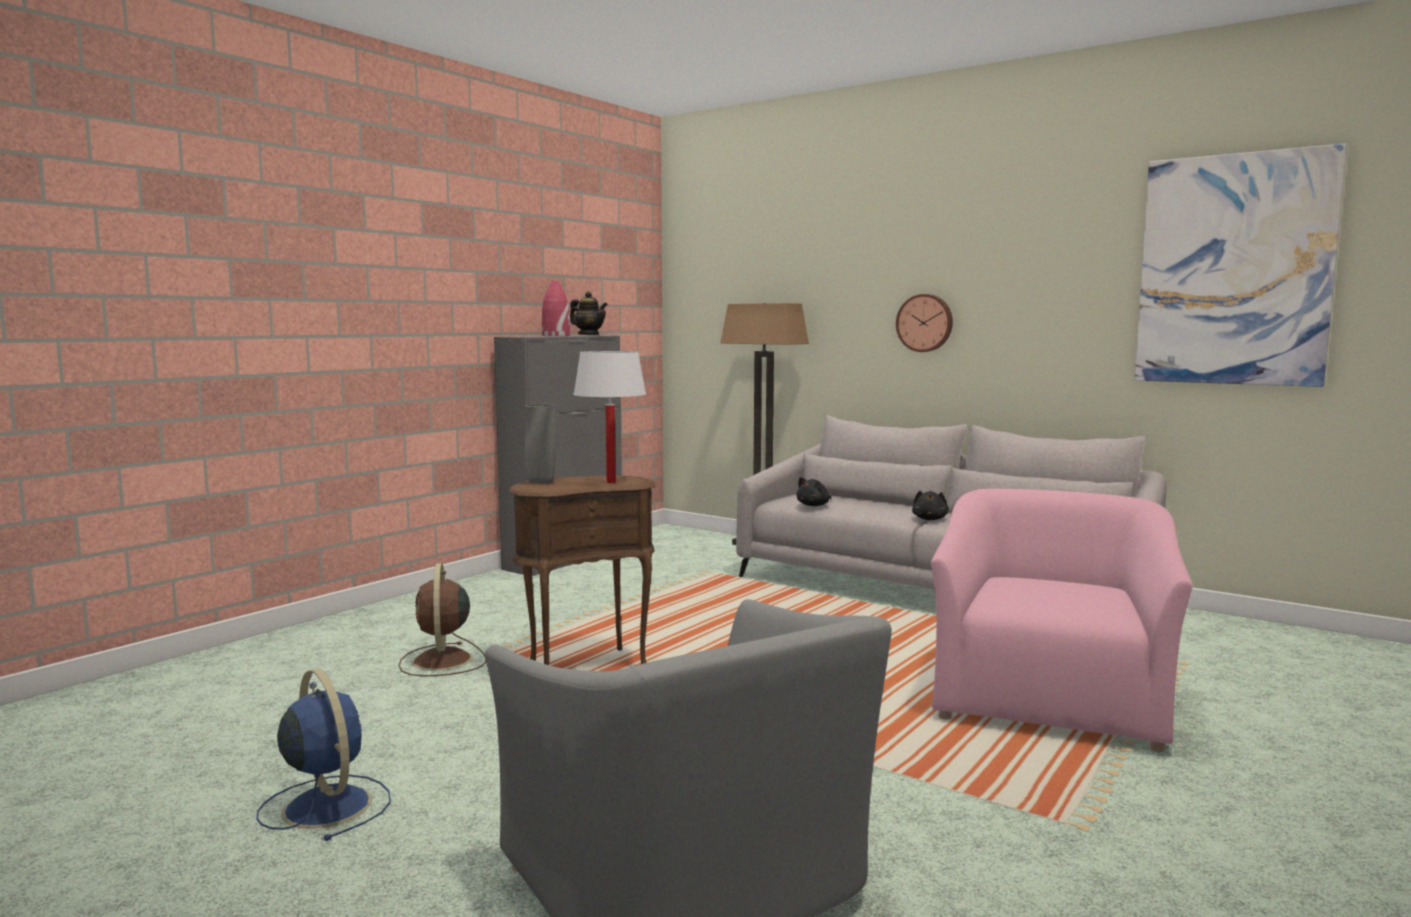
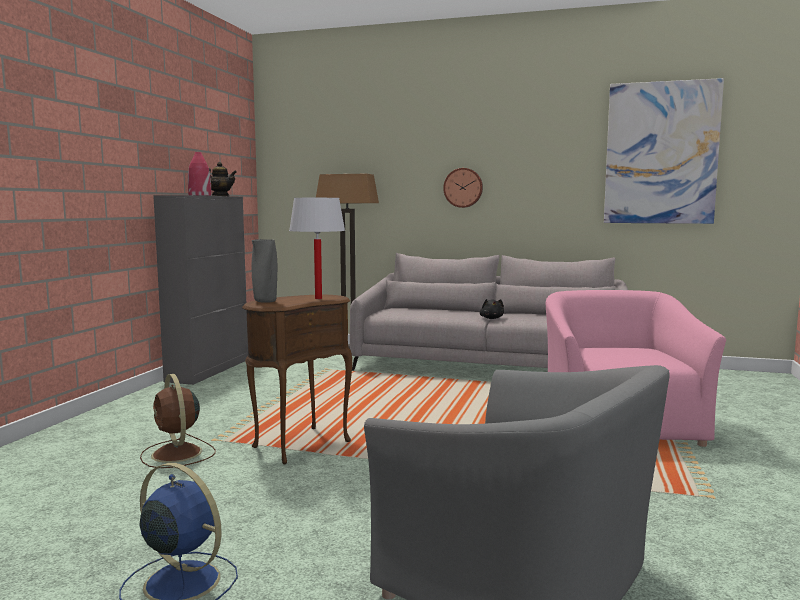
camera: 20 degrees left, 0 degrees up
(814, 505) = (407, 315): black plush toy -> none

